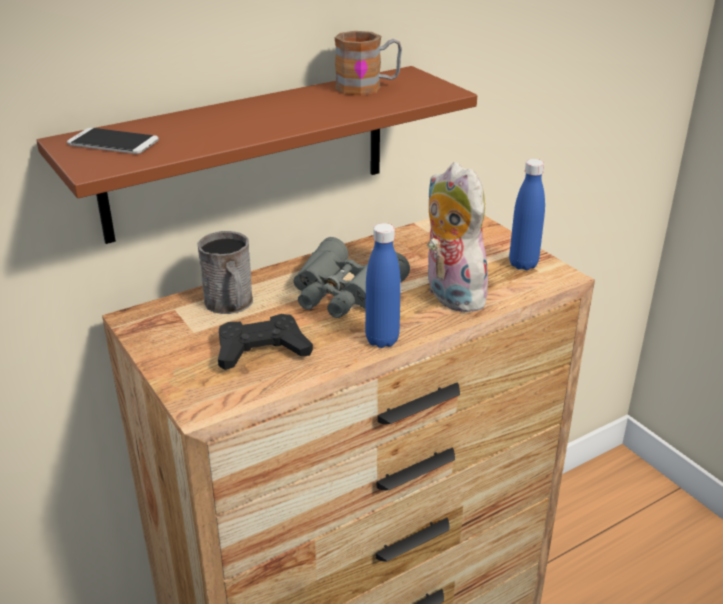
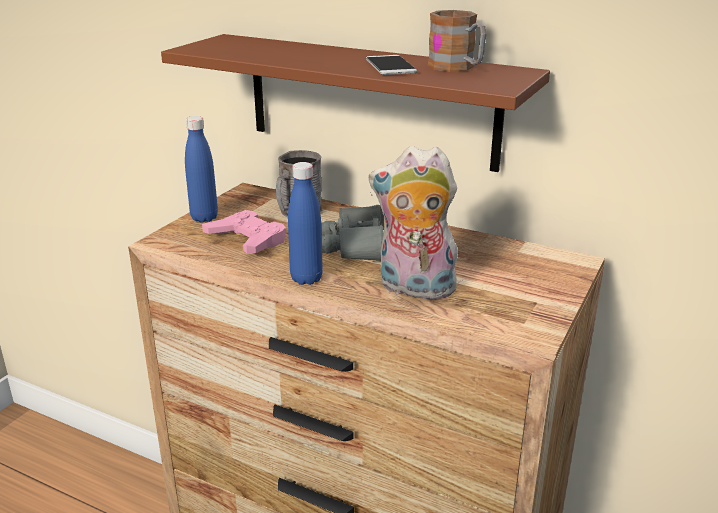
camera: 60 degrees right, 5 degrees down
(113, 142) = (236, 44): phone -> phone (390, 66)
(261, 350) = (247, 239): black game controller -> pink game controller
(449, 295) = (414, 289): plush toy -> plush toy turned 105 degrees counterclockwise
(523, 264) = (524, 312): blue bottle -> blue bottle (204, 218)

